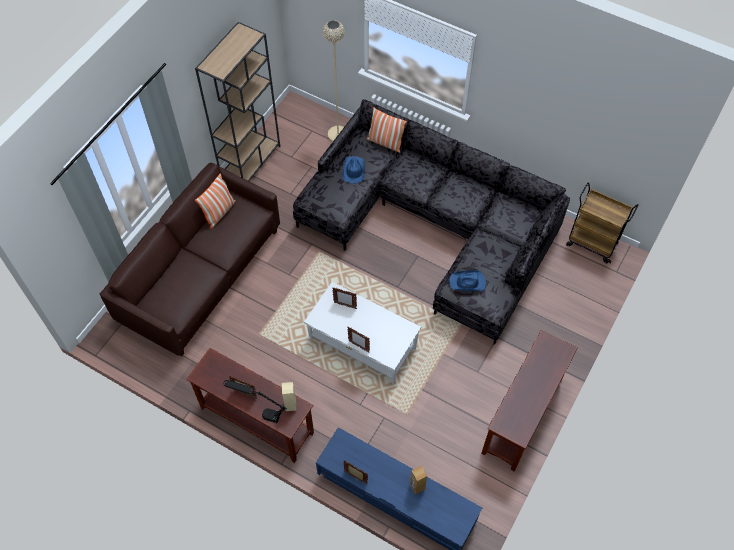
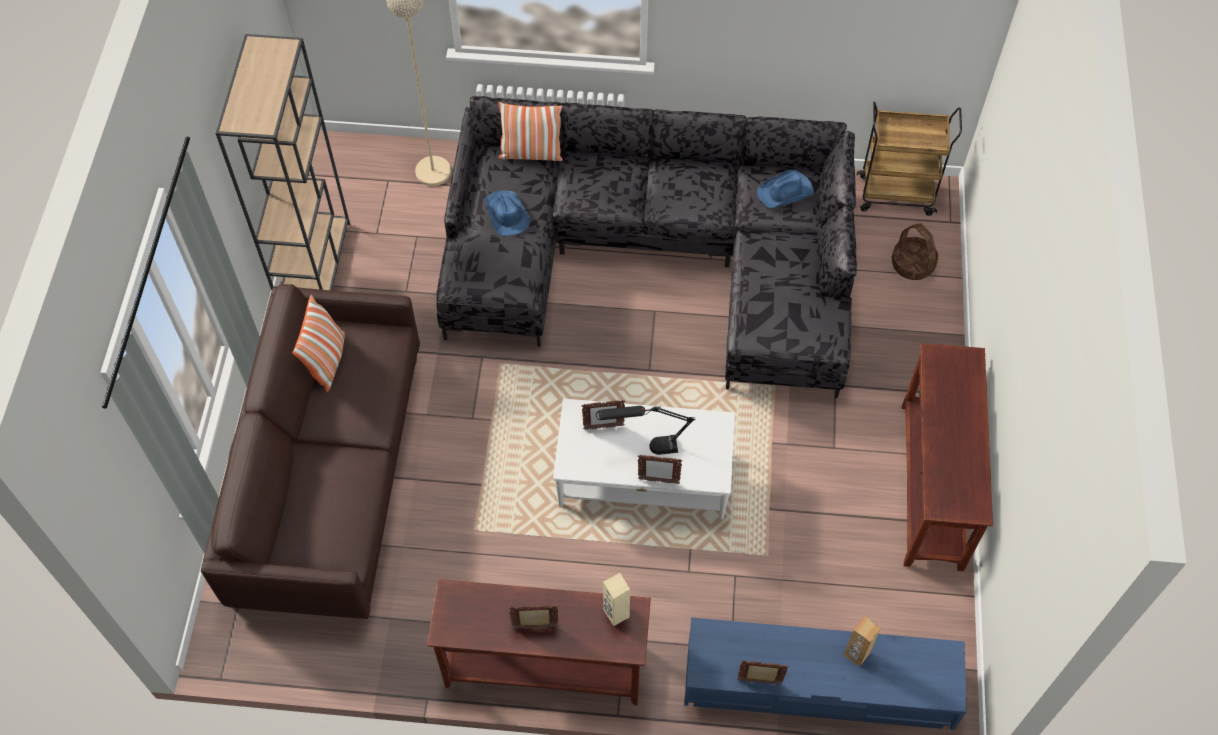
camera: 25 degrees left, 0 degrees up
(259, 411) = (573, 645): black table lamp -> black table lamp (644, 447)
(468, 283) = (771, 318): blue hat -> blue hat (786, 192)
(580, 287) = (913, 264): none -> basket

